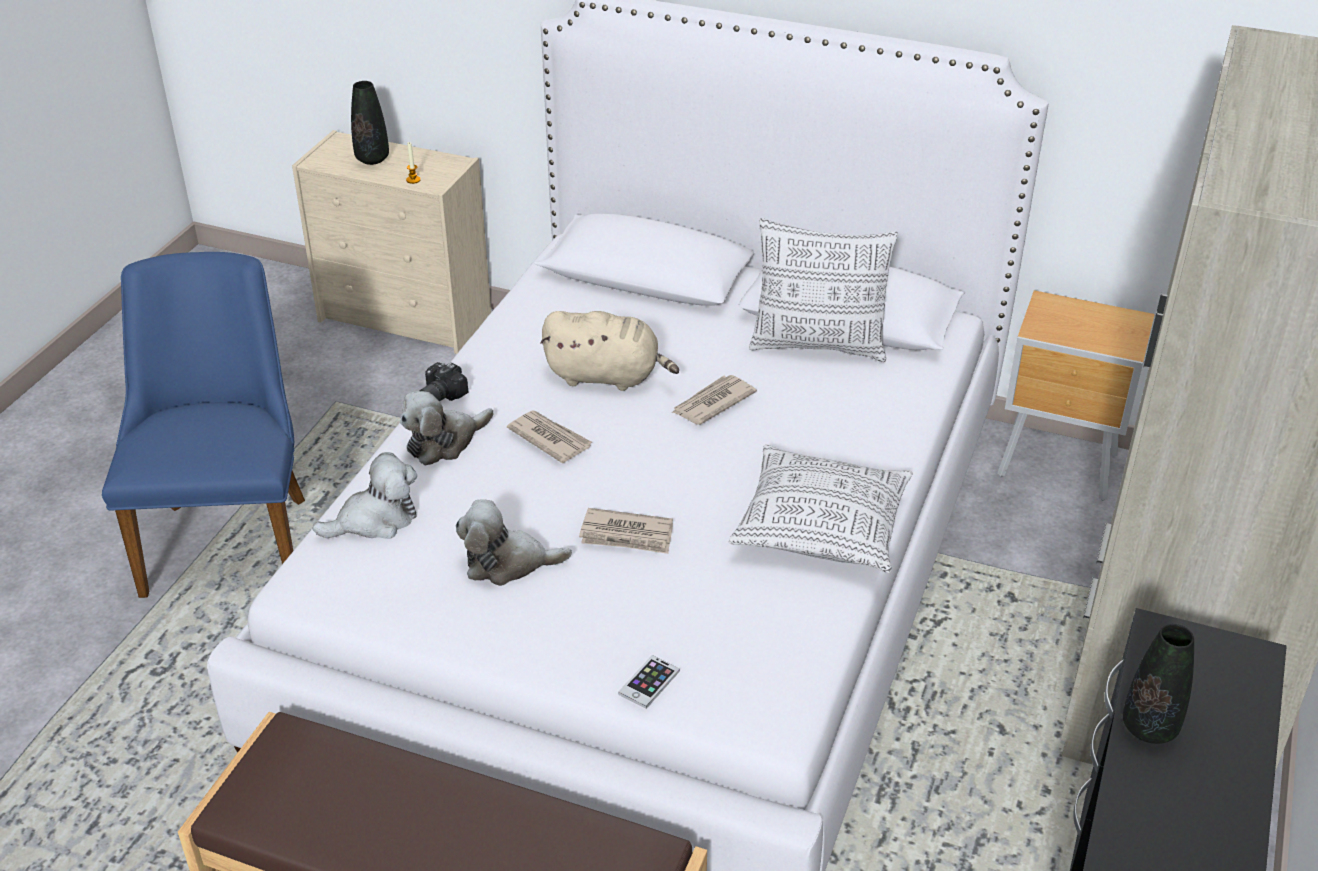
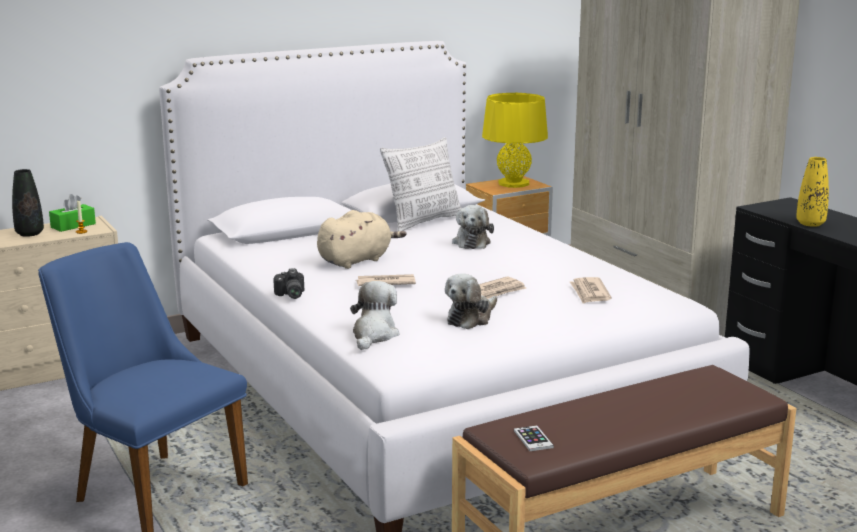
camera: 50 degrees left, 20 degrees down
(426, 164) = (73, 225): none -> green tissue box
(444, 442) = (336, 304): plush toy -> plush toy (471, 242)
(649, 682) = (617, 316): phone -> phone (533, 439)
(712, 403) = (426, 249): newspaper -> newspaper (589, 293)
(822, 528) = (561, 259): pillow -> none
(1099, 325) = (513, 183): none -> yellow table lamp
(1149, 728) = (810, 223): black vase -> yellow vase

